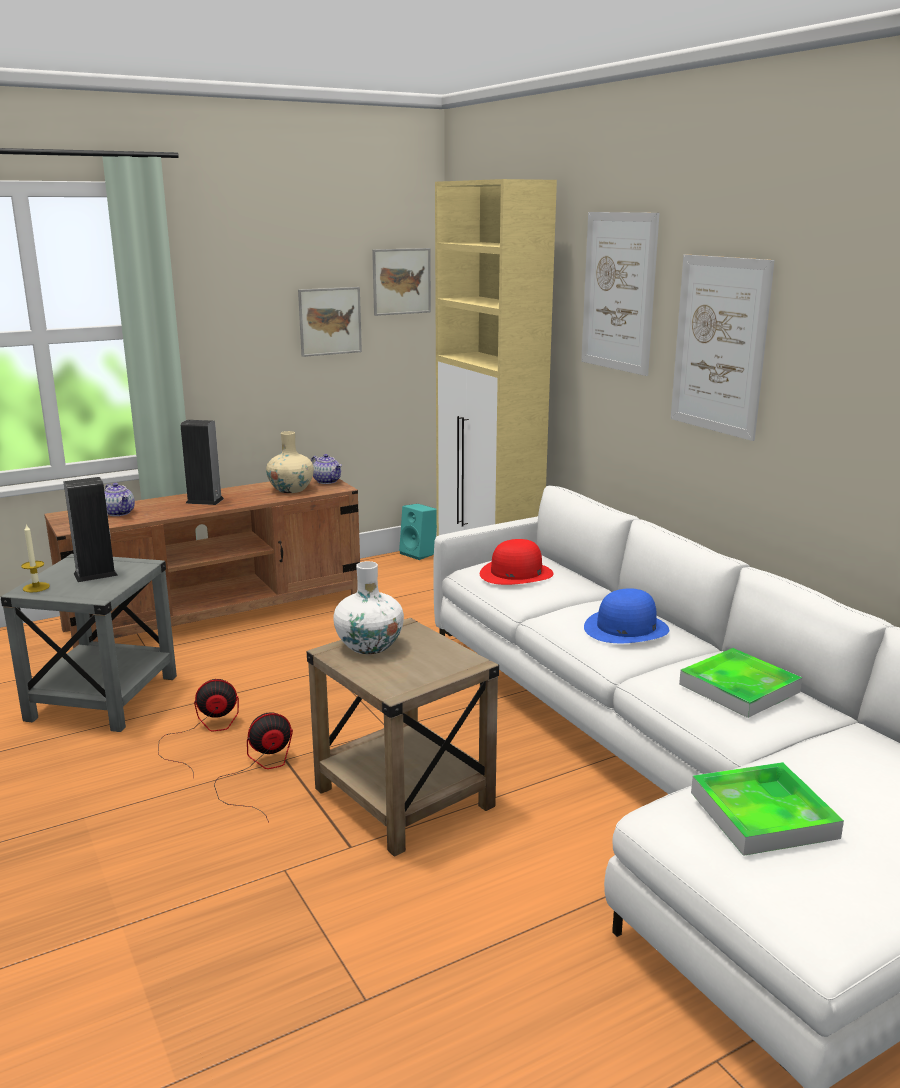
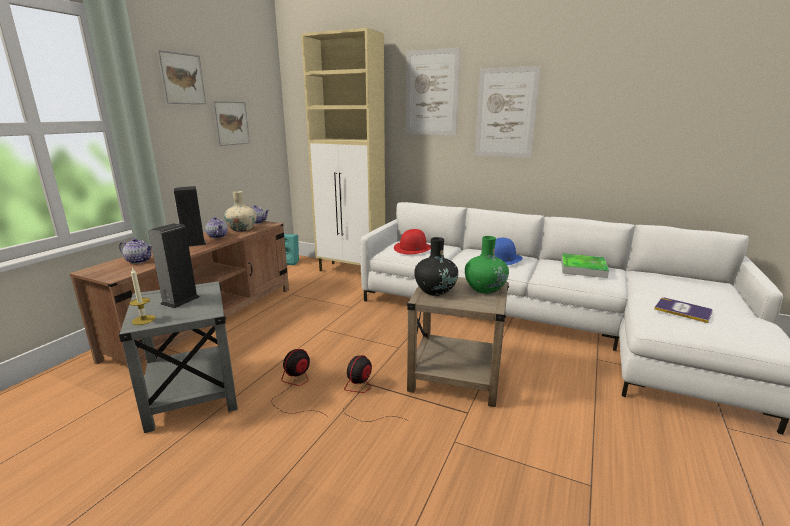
camera: 35 degrees left, 0 degrees up
(246, 495) = (218, 236): none -> teapot
(369, 646) = (435, 290): white vase -> black vase
(401, 281) = (264, 100): picture -> picture (182, 78)
(440, 664) = (485, 289): none -> green vase
(763, 815) = (683, 310): tray -> book

